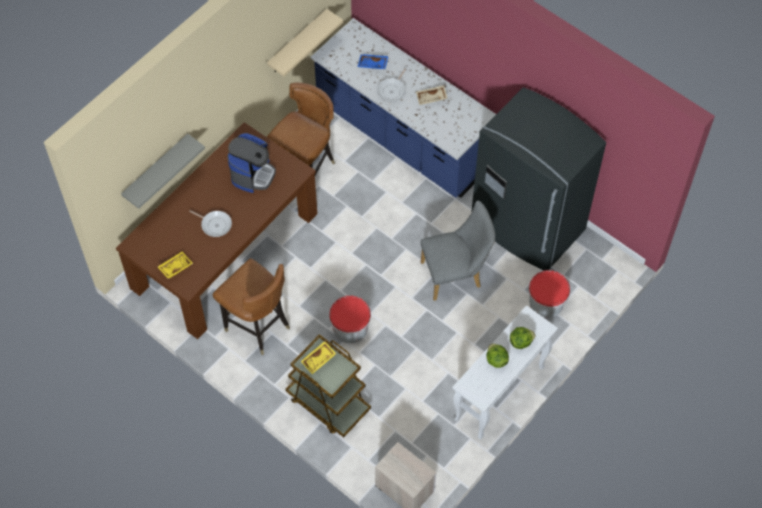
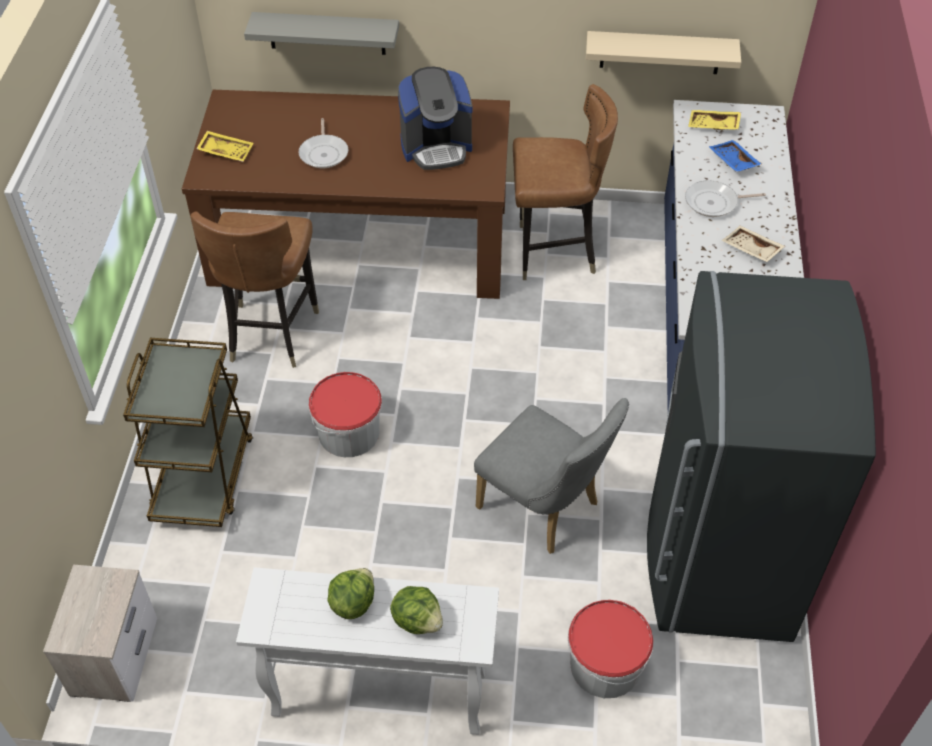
camera: 55 degrees right, 10 degrees down
(319, 360) = (184, 369): yellow tray -> yellow tray (713, 126)

